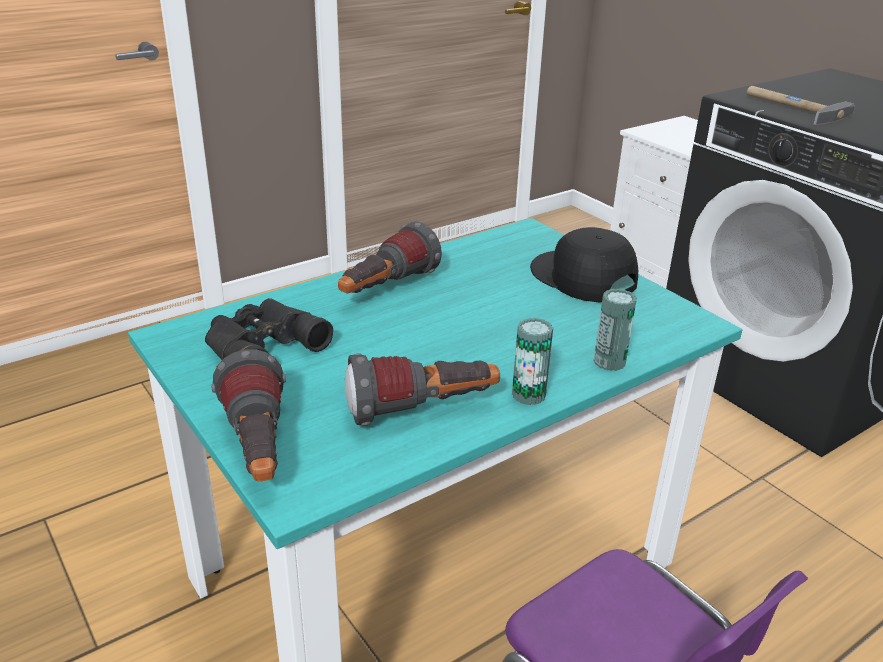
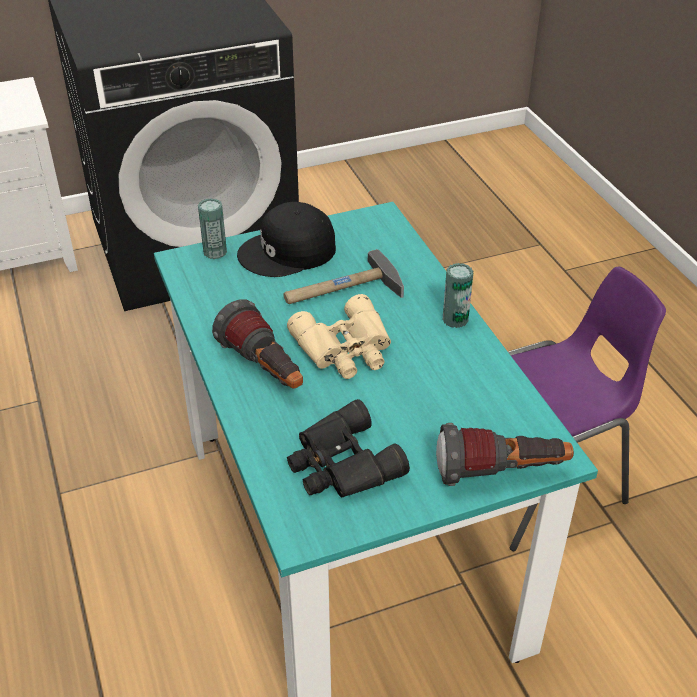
camera: 75 degrees left, 10 degrees up
(423, 411) = (465, 376): flashlight -> none
(437, 328) = (346, 349): none -> beige binoculars
(609, 362) = (421, 271): can -> can (215, 252)
(790, 108) = (144, 40): hammer -> hammer (342, 290)

